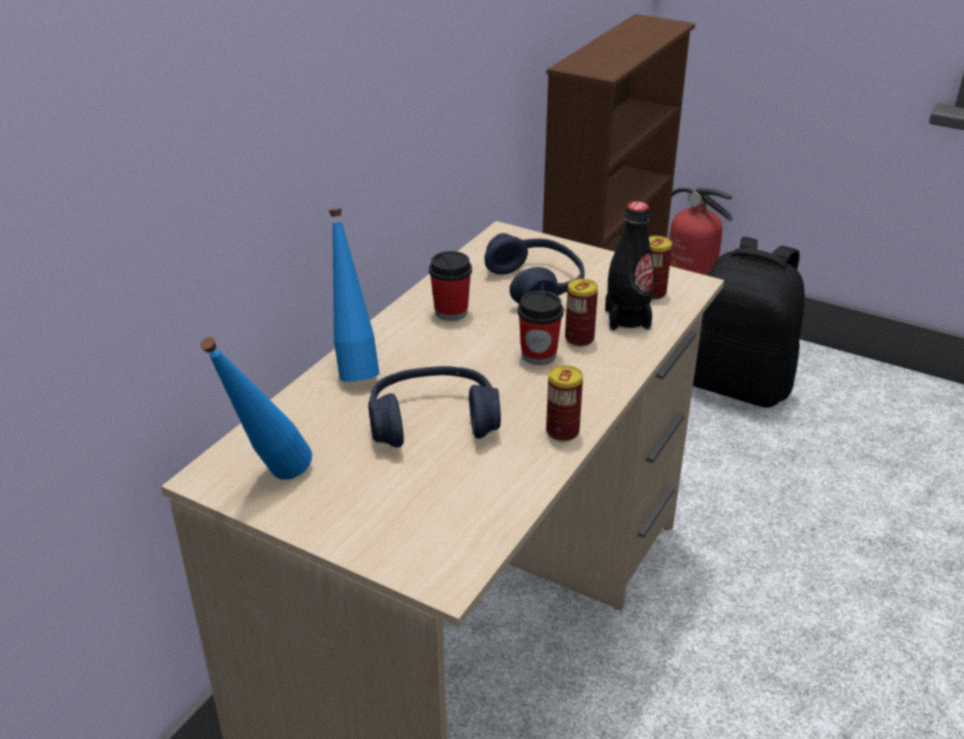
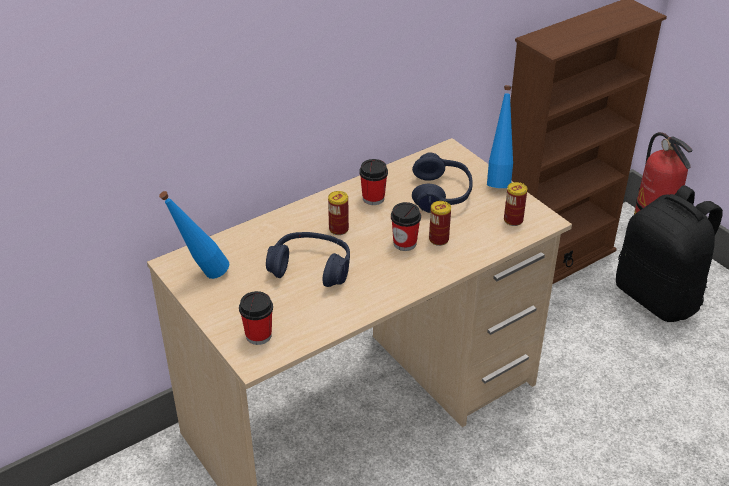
camera: 25 degrees right, 5 degrees up
(354, 369) = (290, 221): blue bottle -> blue bottle (498, 180)
(425, 538) = (258, 335): none -> cup
(562, 431) = (380, 297): can -> can (338, 229)
(627, 319) = (480, 234): black bottle -> none

